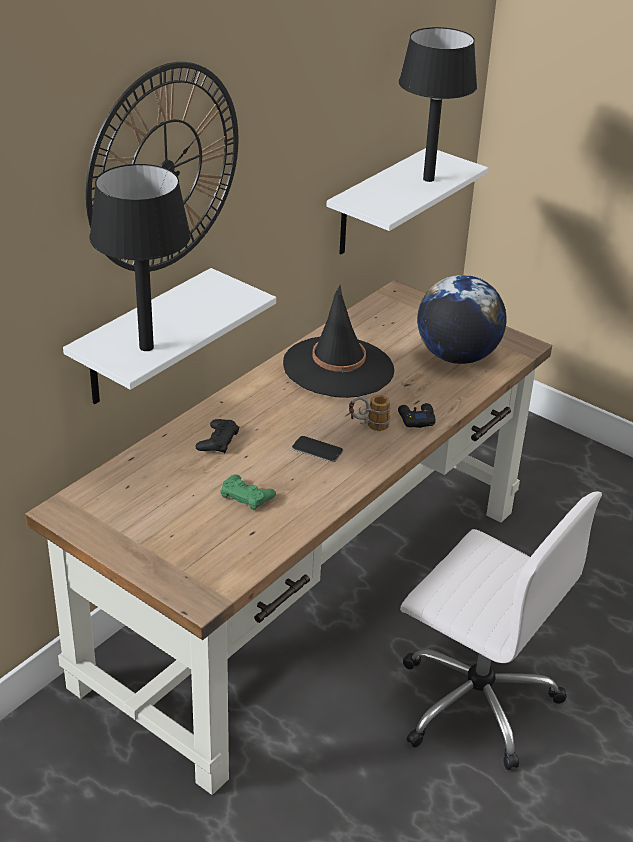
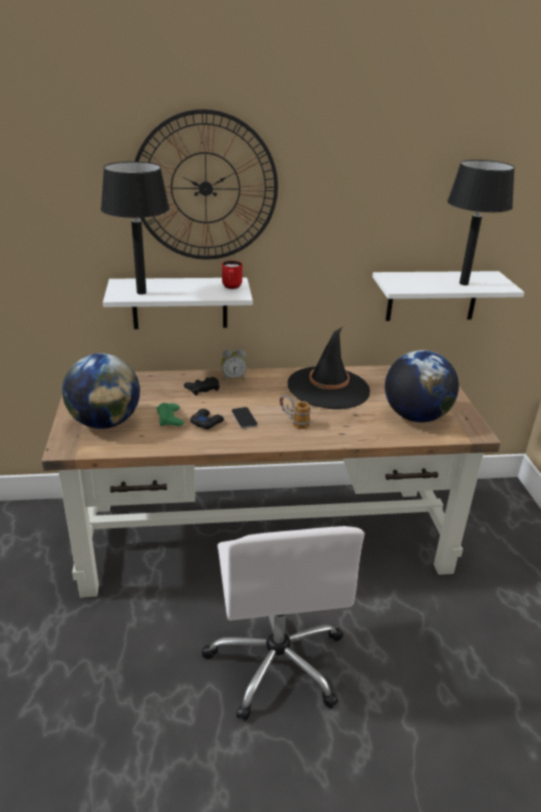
camera: 45 degrees right, 5 degrees down
(188, 543) = (105, 422): none -> globe
(225, 290) = (231, 287): none -> red mug
(227, 409) = (233, 378): none -> alarm clock
(416, 419) = (329, 433): black game controller -> black game controller (206, 422)

